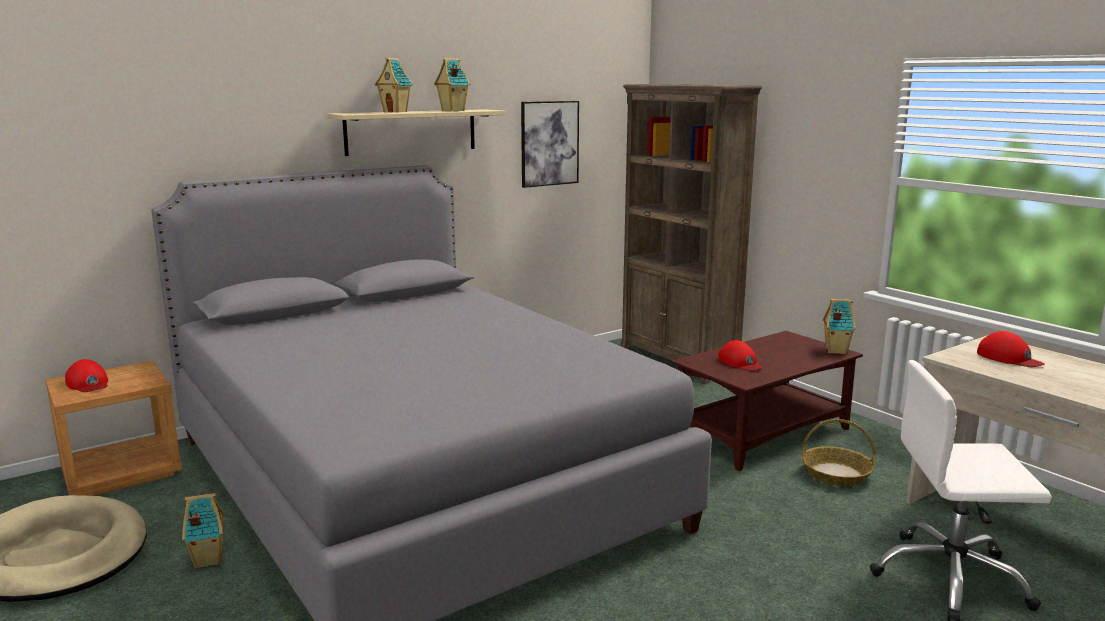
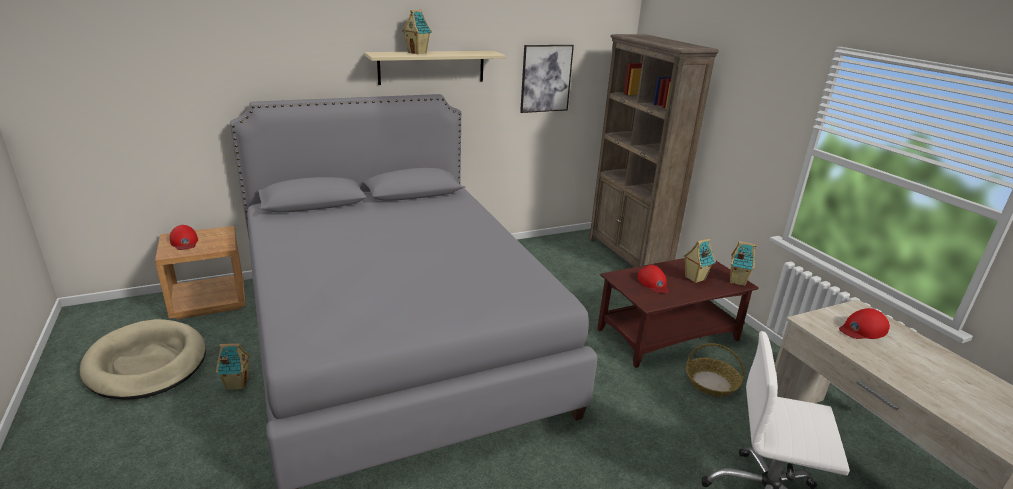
camera: 10 degrees right, 10 degrees up
(452, 111) = (463, 53): toy house -> toy house (694, 278)
(1009, 358) = (862, 329): red cap -> red cap turned 90 degrees clockwise

